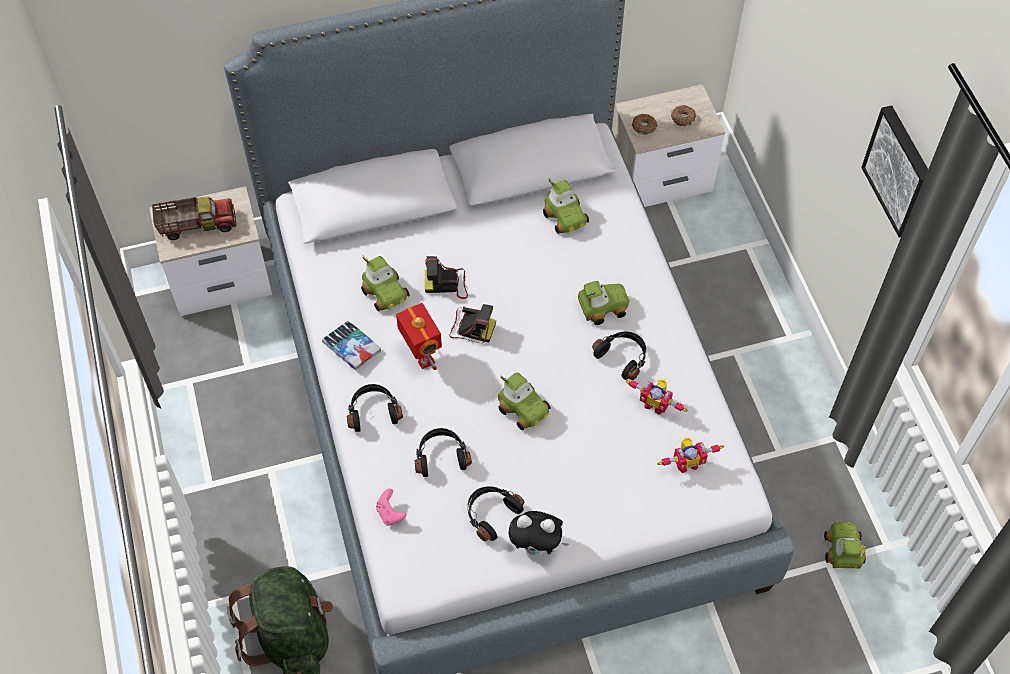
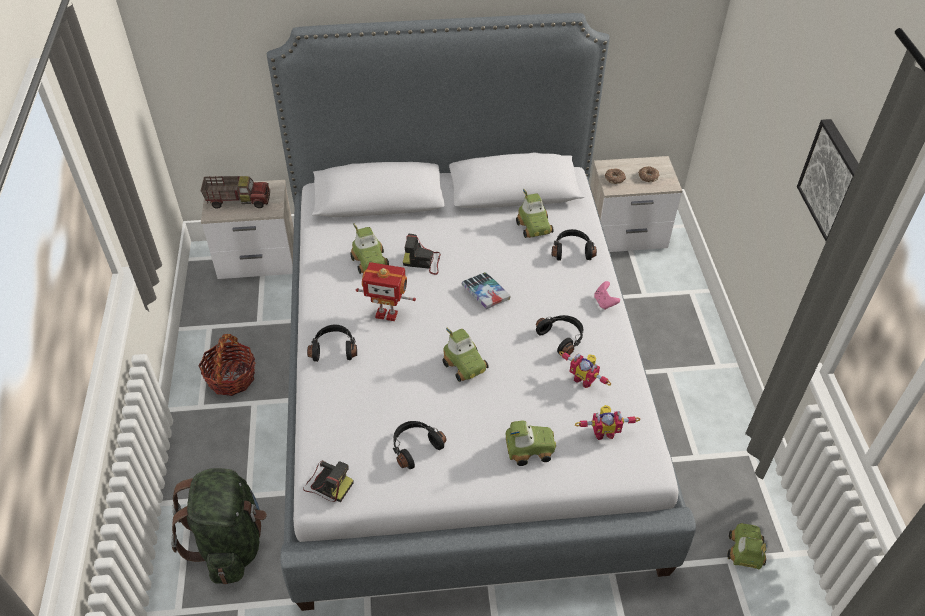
camera: 10 degrees right, 10 degrees down
(235, 442) = (231, 378): none -> basket
(352, 348) = (330, 298): book -> book (485, 293)
(390, 513) = (325, 432): pink game controller -> pink game controller (604, 302)
(422, 358) = (387, 313): toy robot -> toy robot turned 120 degrees clockwise
(441, 456) = (382, 392): black headphones -> black headphones (572, 250)
(471, 327) = (435, 296): camera -> camera (328, 483)
(537, 547) = (450, 482): plush toy -> none
(602, 306) = (551, 296): toy car -> toy car (529, 448)

